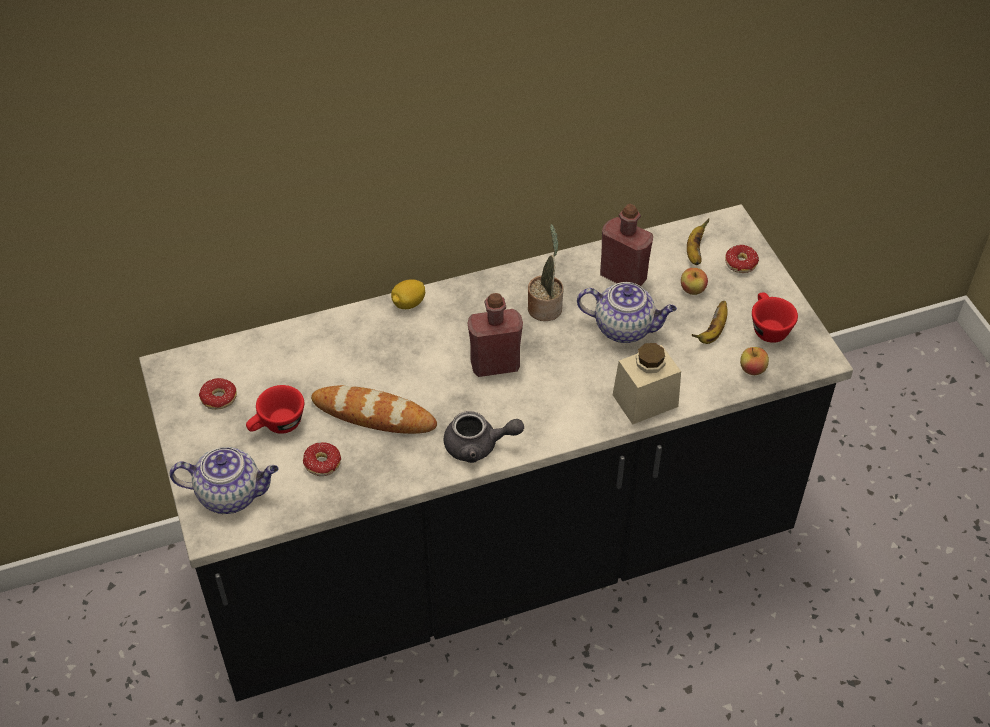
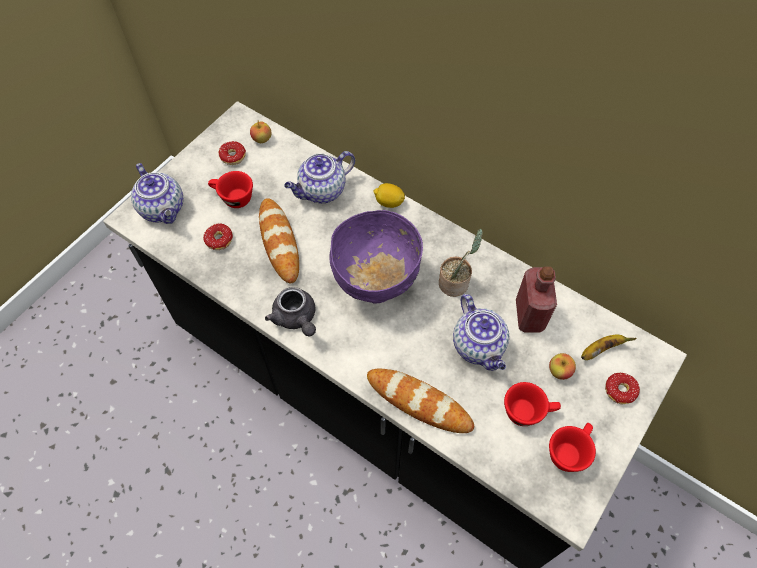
camera: 55 degrees right, 10 degrees up
(343, 348) = (321, 191): none -> teapot
(495, 365) = (376, 284): red bottle -> purple bowl
(645, 400) = (419, 402): beige jar -> bread
(712, 332) = (528, 411): banana -> red cup
(752, 370) = (513, 464): apple -> apple (262, 139)

